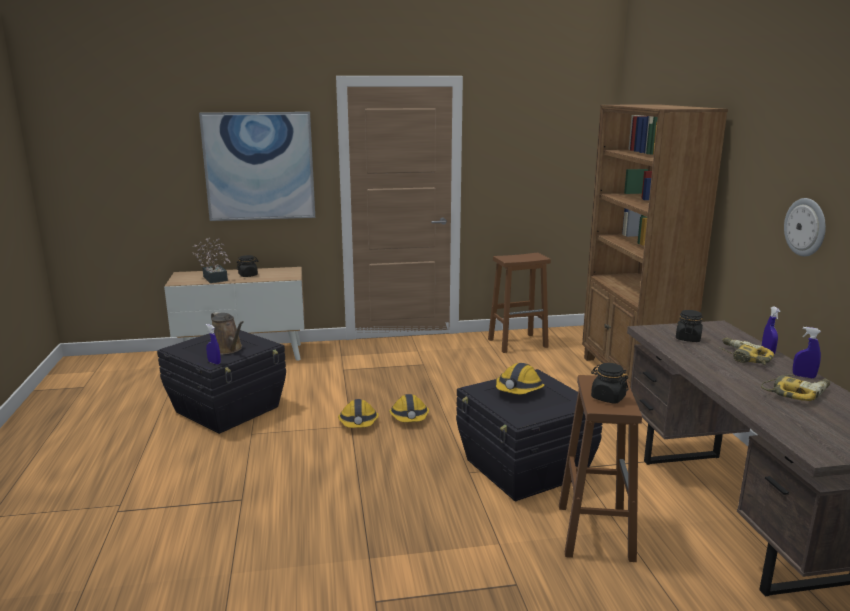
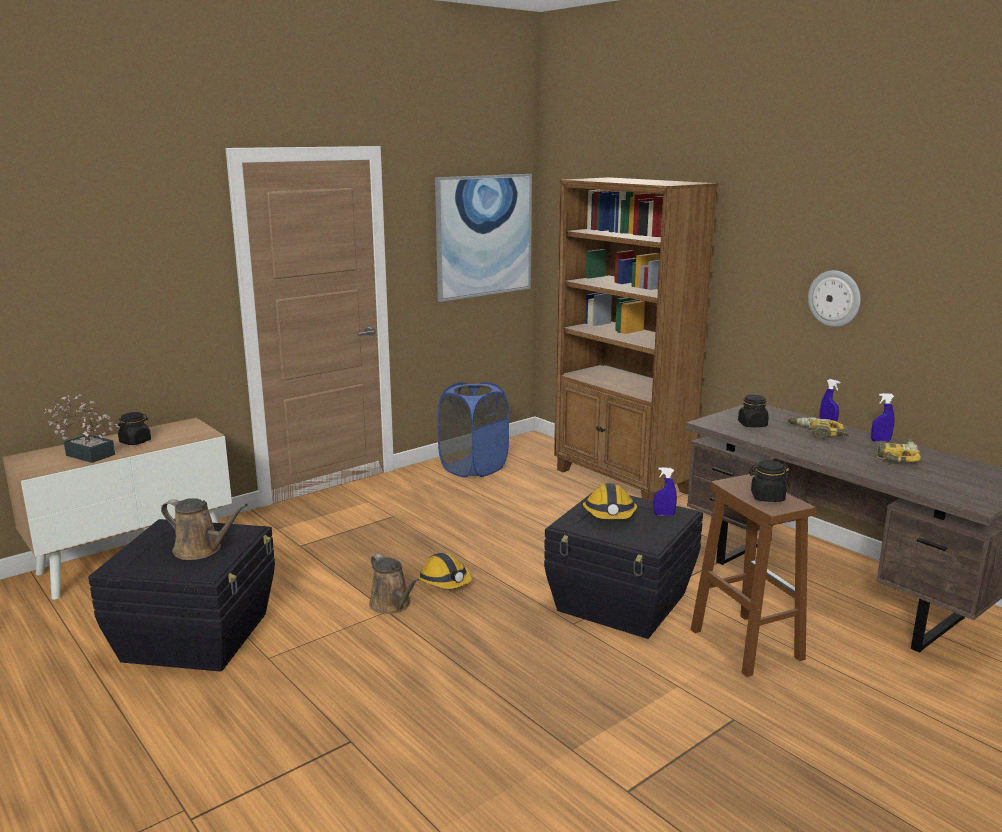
camera: 30 degrees left, 0 degrees up
(214, 362) = (206, 571): blue spray bottle -> blue spray bottle (664, 515)
(259, 166) = (127, 281): picture -> picture (484, 236)
(358, 423) = (392, 605): hard hat -> brown watering can
(518, 343) = (473, 468): brown stool -> blue laundry basket

